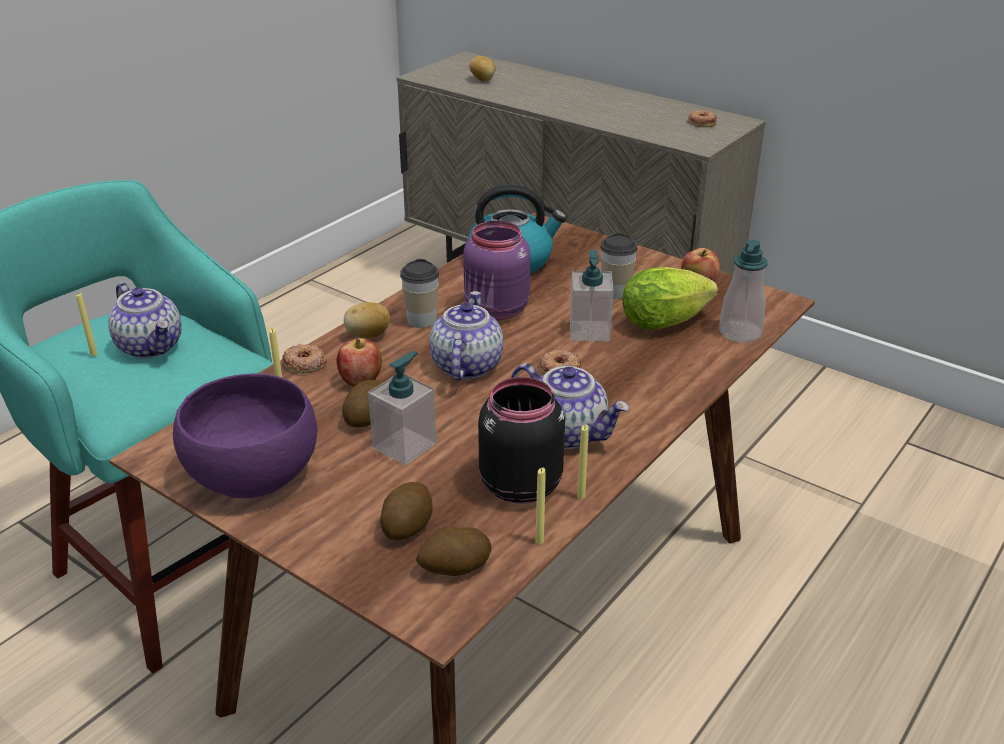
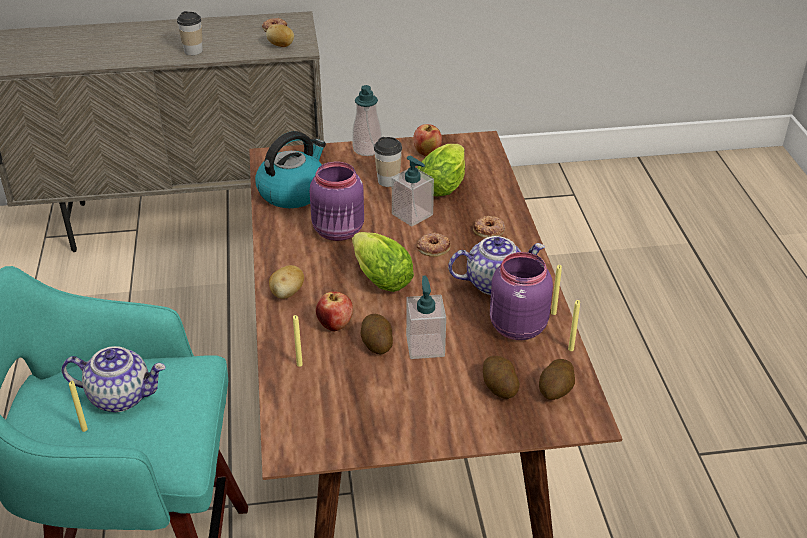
camera: 45 degrees left, 5 degrees up
(252, 474) = (369, 420): purple bowl -> none
(304, 363) = (279, 336): donut -> donut (489, 230)
(421, 320) = (304, 264): cup -> cup (193, 51)
(465, 365) = (378, 277): teapot -> lettuce
(483, 80) = (54, 52): potato -> potato (281, 46)
(518, 485) = (516, 327): black jar -> purple jar
(740, 332) = (489, 171): soap dispenser -> soap dispenser (367, 149)

